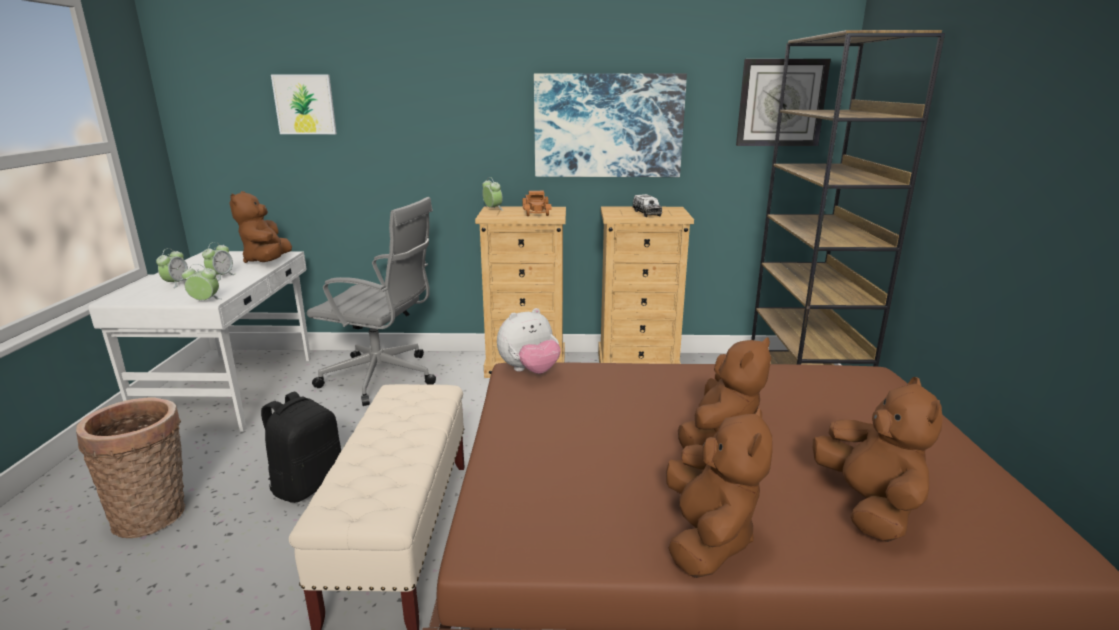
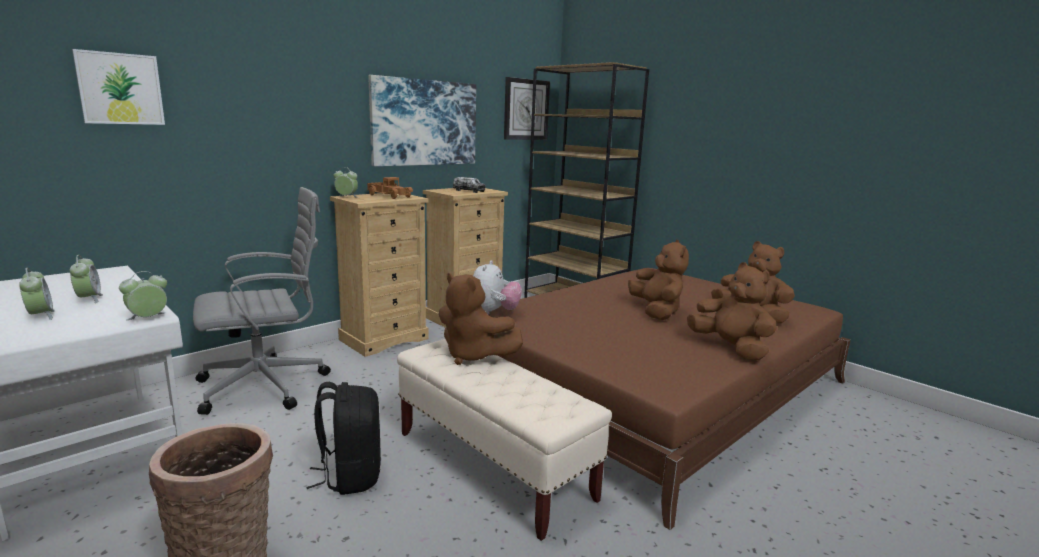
camera: 45 degrees left, 5 degrees down
(268, 261) = (110, 279): brown plush toy -> brown plush toy (473, 356)

